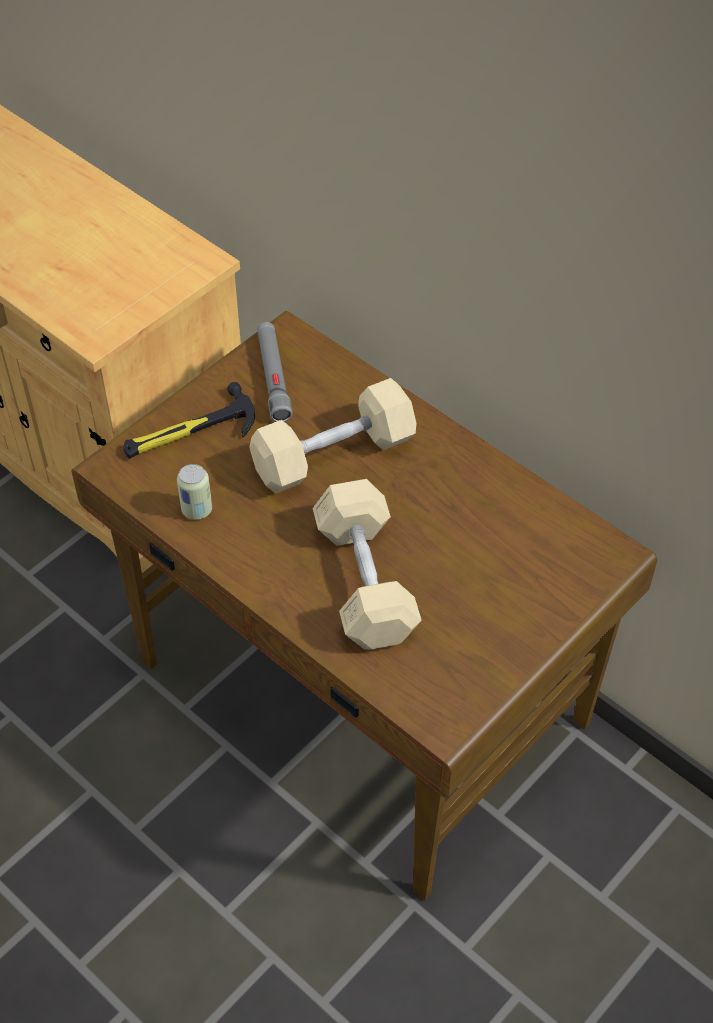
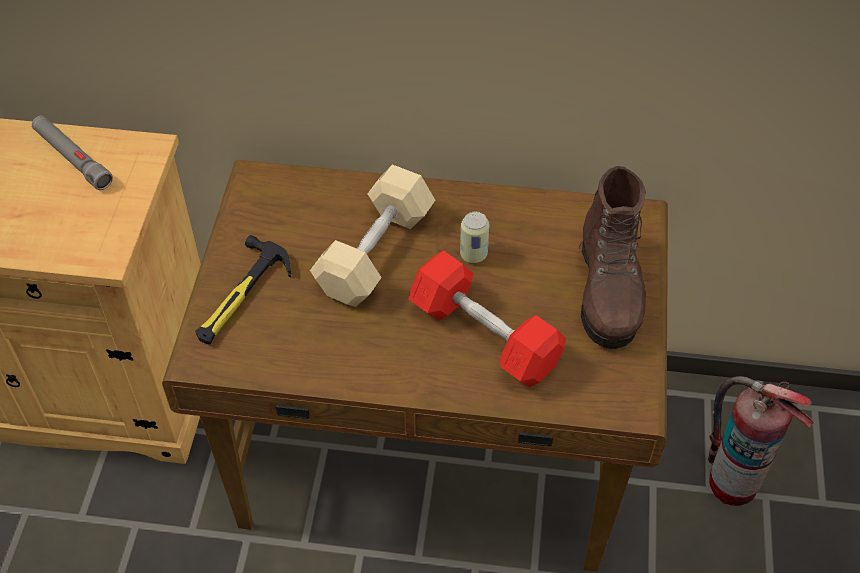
camera: 35 degrees left, 0 degrees up
(197, 510) = (303, 355): can -> can (473, 254)
(273, 377) = (273, 217): grey flashlight -> grey flashlight (72, 158)
(365, 581) = (484, 335): beige dumbbell -> red dumbbell
(516, 607) = (608, 291): none -> brown boot
(632, 905) = (732, 482): none -> fire extinguisher

